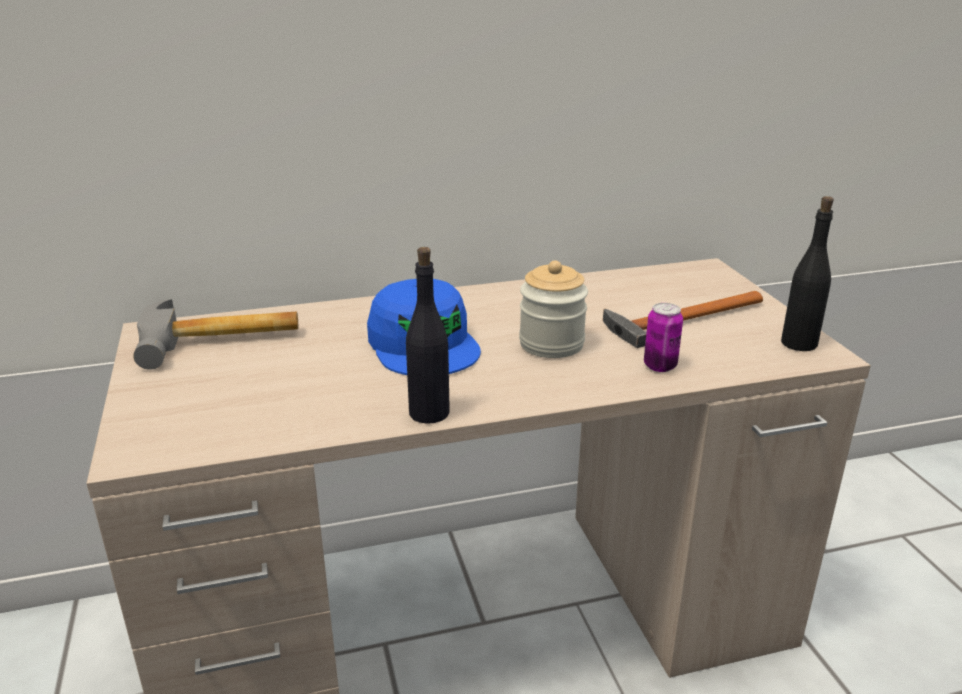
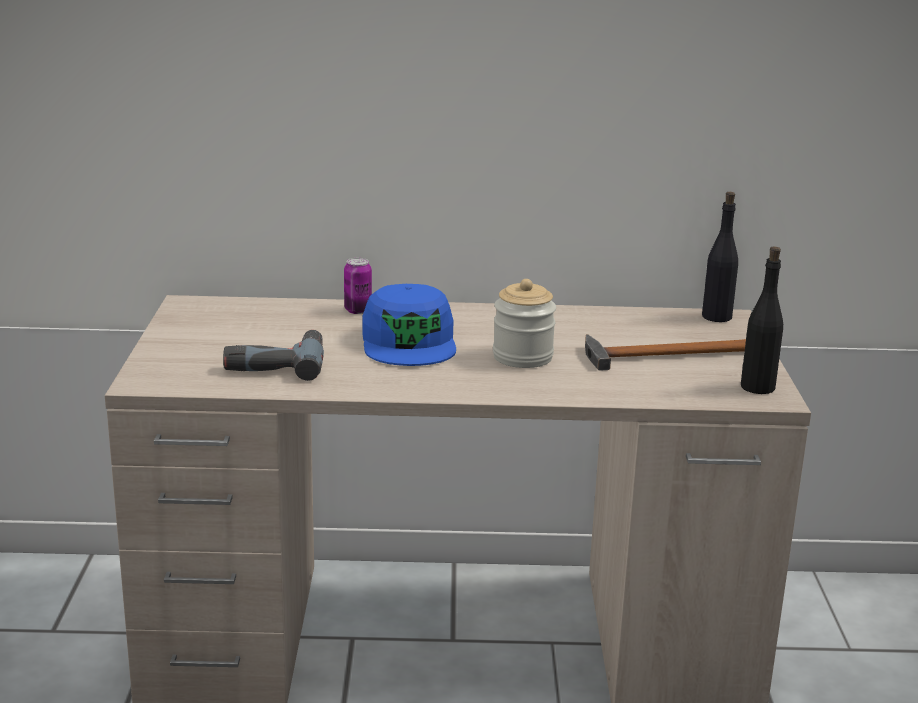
camera: 15 degrees right, 5 degrees down
(222, 342) = (240, 319): hammer -> none
(288, 396) = (276, 363): none -> power drill
(429, 412) = (382, 389): black bottle -> black bottle (717, 317)
(660, 366) = (607, 386): can -> can (357, 310)

